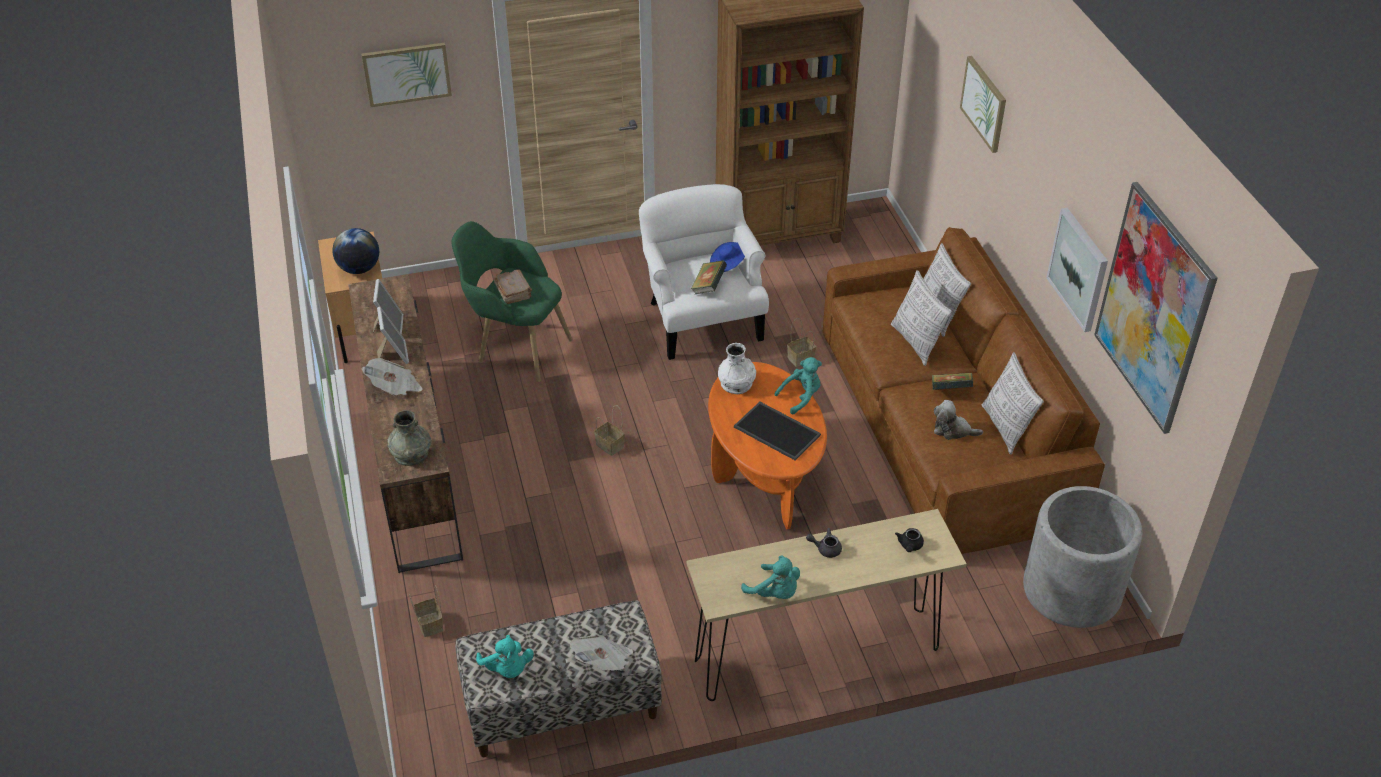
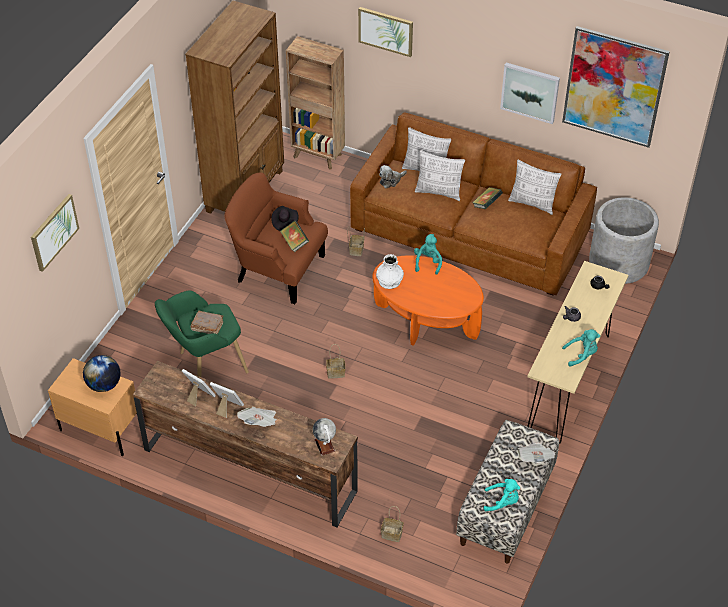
camera: 50 degrees left, 5 degrees up
(411, 453) = (324, 445): grey vase -> globe
(702, 319) = (277, 269): white armchair -> brown armchair
(727, 264) = (285, 222): blue hat -> black hat
(778, 431) = (443, 287): tray -> none
(895, 253) = (318, 156): none -> brown bookcase
(953, 430) = (515, 222): plush toy -> plush toy (391, 180)

